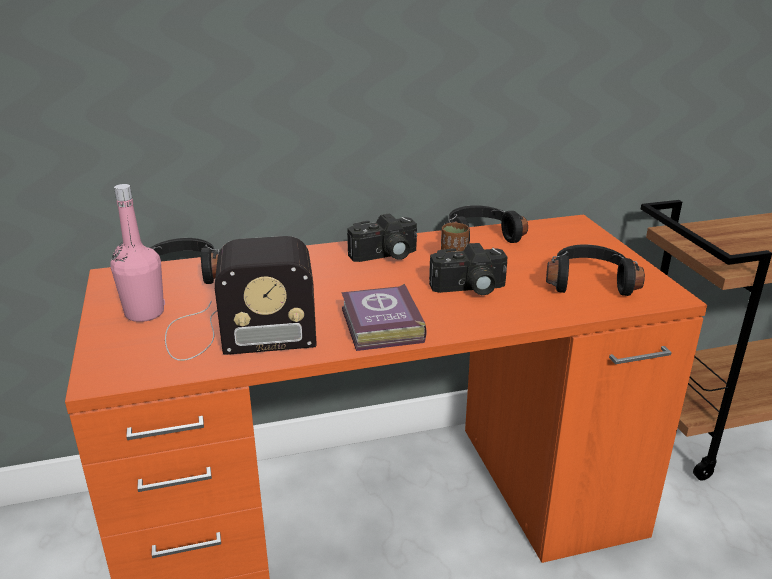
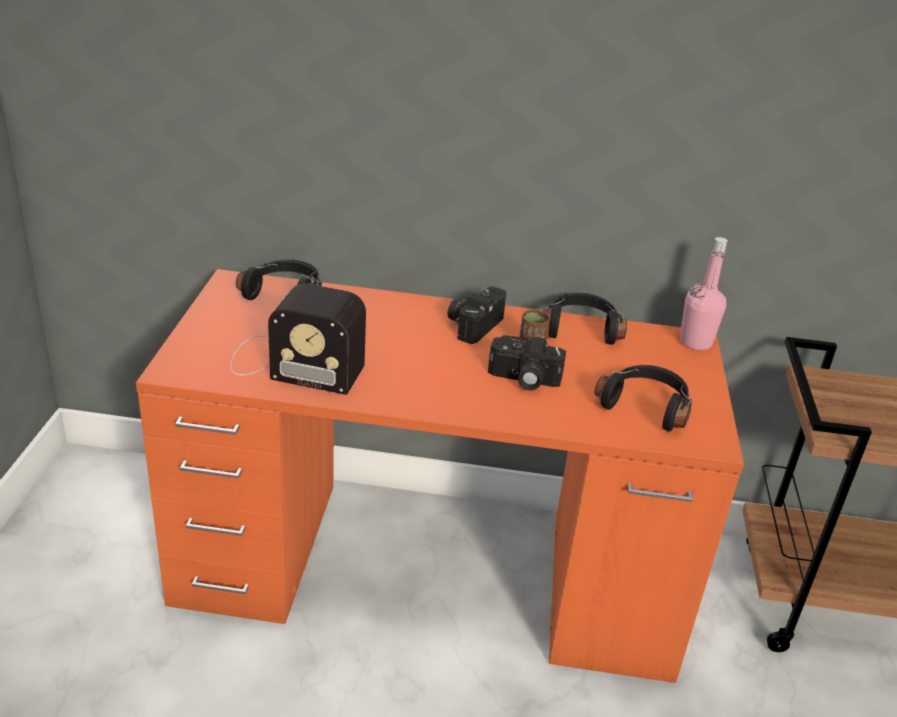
camera: 20 degrees right, 5 degrees up
(144, 313) = (234, 323): pink bottle -> pink bottle (695, 342)
(380, 326) = (414, 392): book -> none
(385, 256) = (473, 324): camera -> camera turned 120 degrees clockwise

